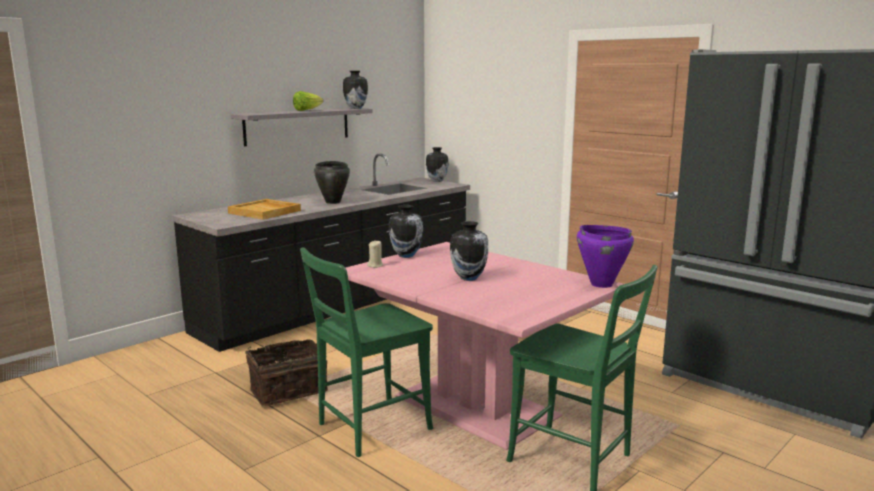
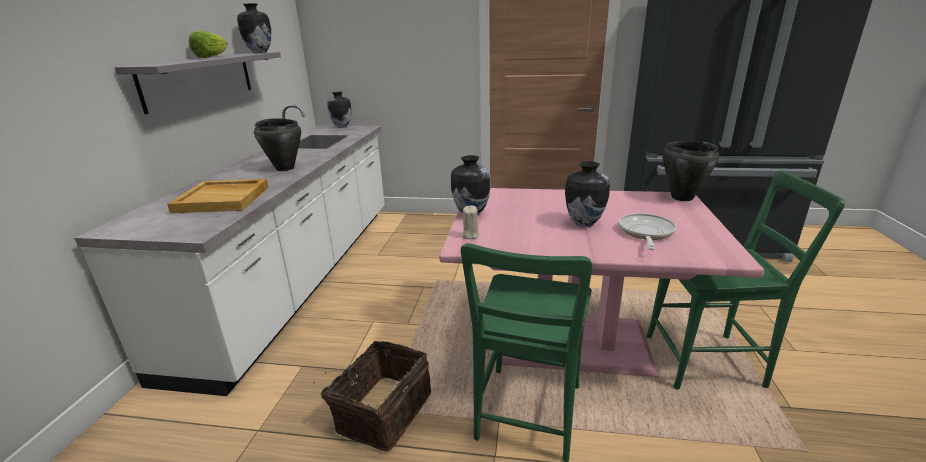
camera: 35 degrees left, 10 degrees up
(342, 303) = (302, 275): black counter -> white counter
(497, 293) = (645, 233): none -> frying pan
(601, 284) = (681, 197): purple cooking pot -> black cooking pot

